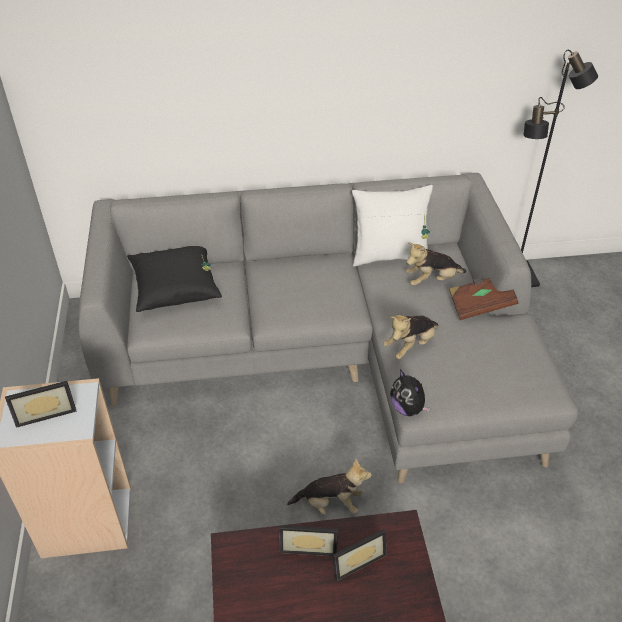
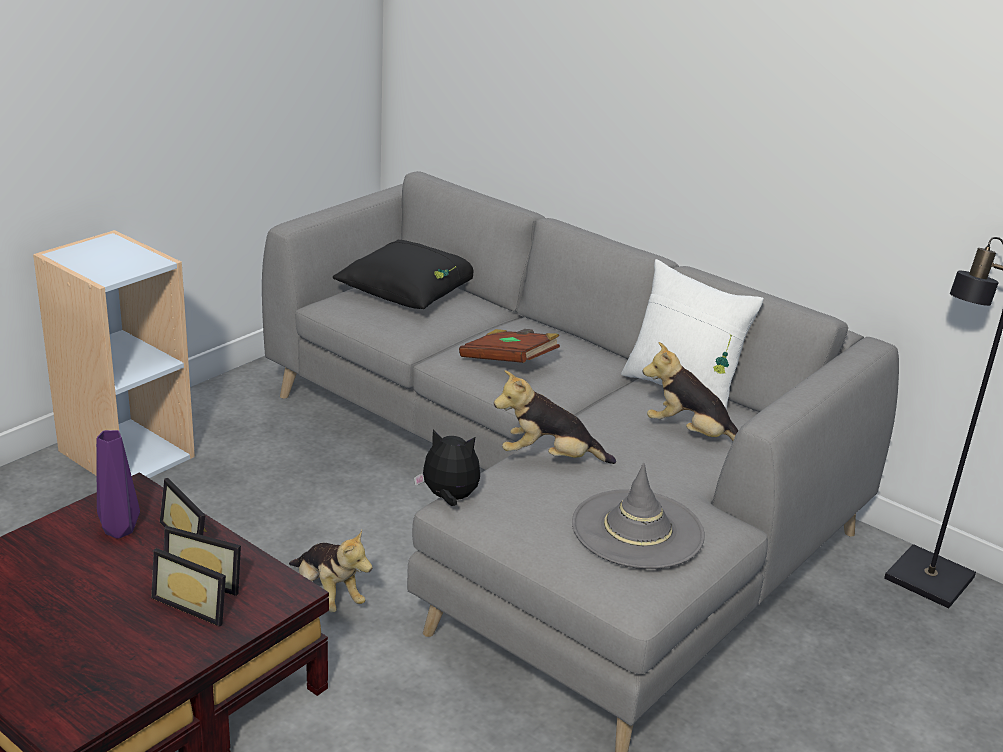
camera: 45 degrees right, 15 degrees down
(45, 411) = (109, 256): picture frame -> picture frame (195, 604)
(267, 580) = (117, 530): none -> purple vase
(407, 408) = (449, 498): plush toy -> plush toy turned 90 degrees clockwise
(480, 305) = (703, 481): brown book -> brown book (509, 362)
(503, 356) = (637, 530): none -> grey hat

